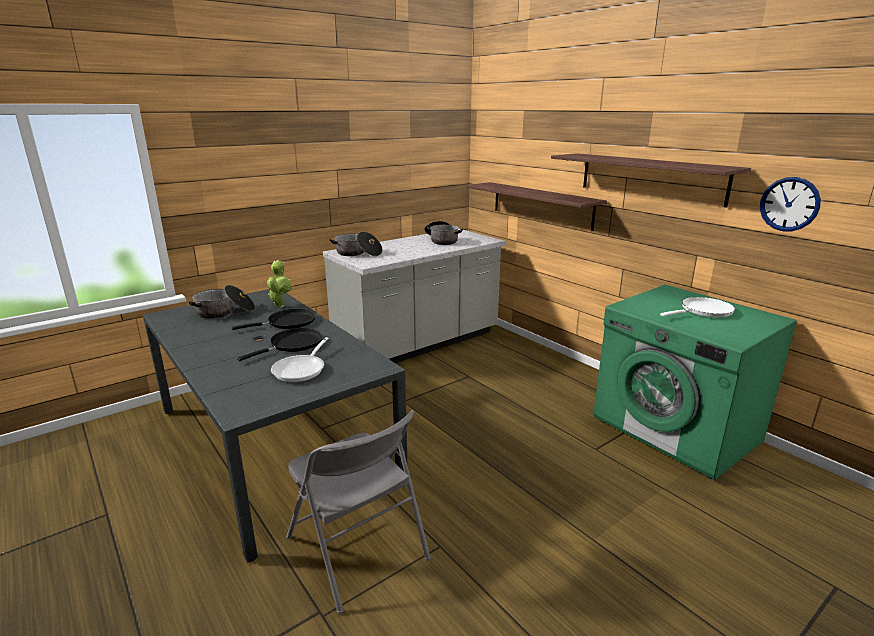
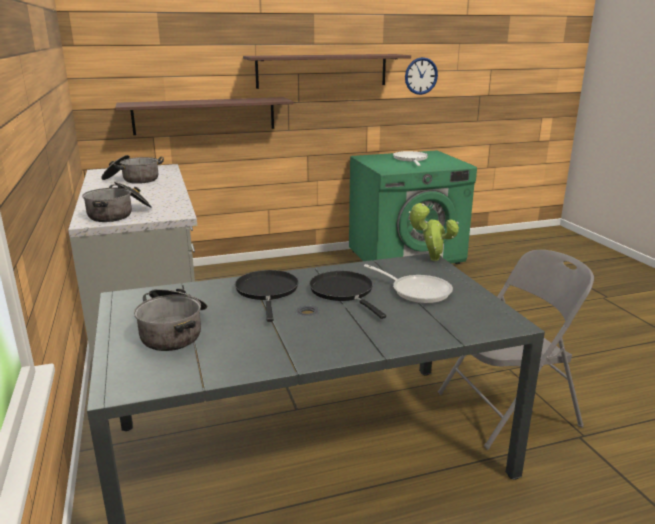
camera: 70 degrees left, 0 degrees up
(280, 306) = (194, 293): potted plant -> potted plant (431, 259)

